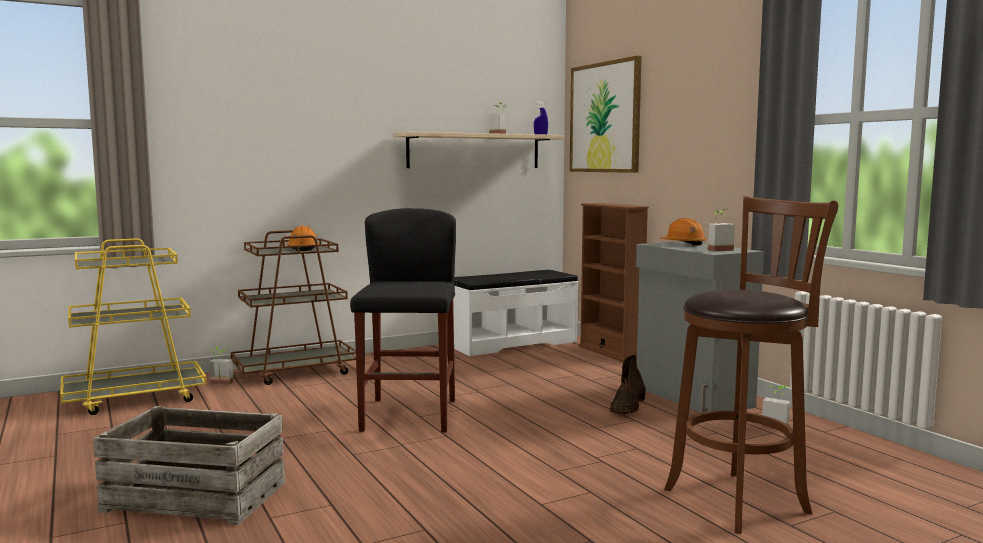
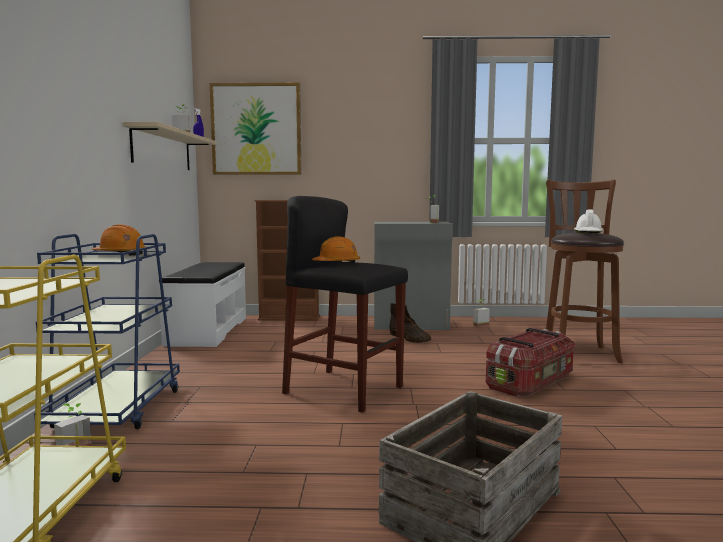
camera: 60 degrees left, 0 degrees up
(295, 372) = (118, 410): brown cart -> blue cart
(542, 484) = (531, 382): none -> storage box
(683, 244) = (392, 222): orange hard hat -> orange hard hat (336, 264)
(733, 294) = (588, 234): none -> white hard hat

